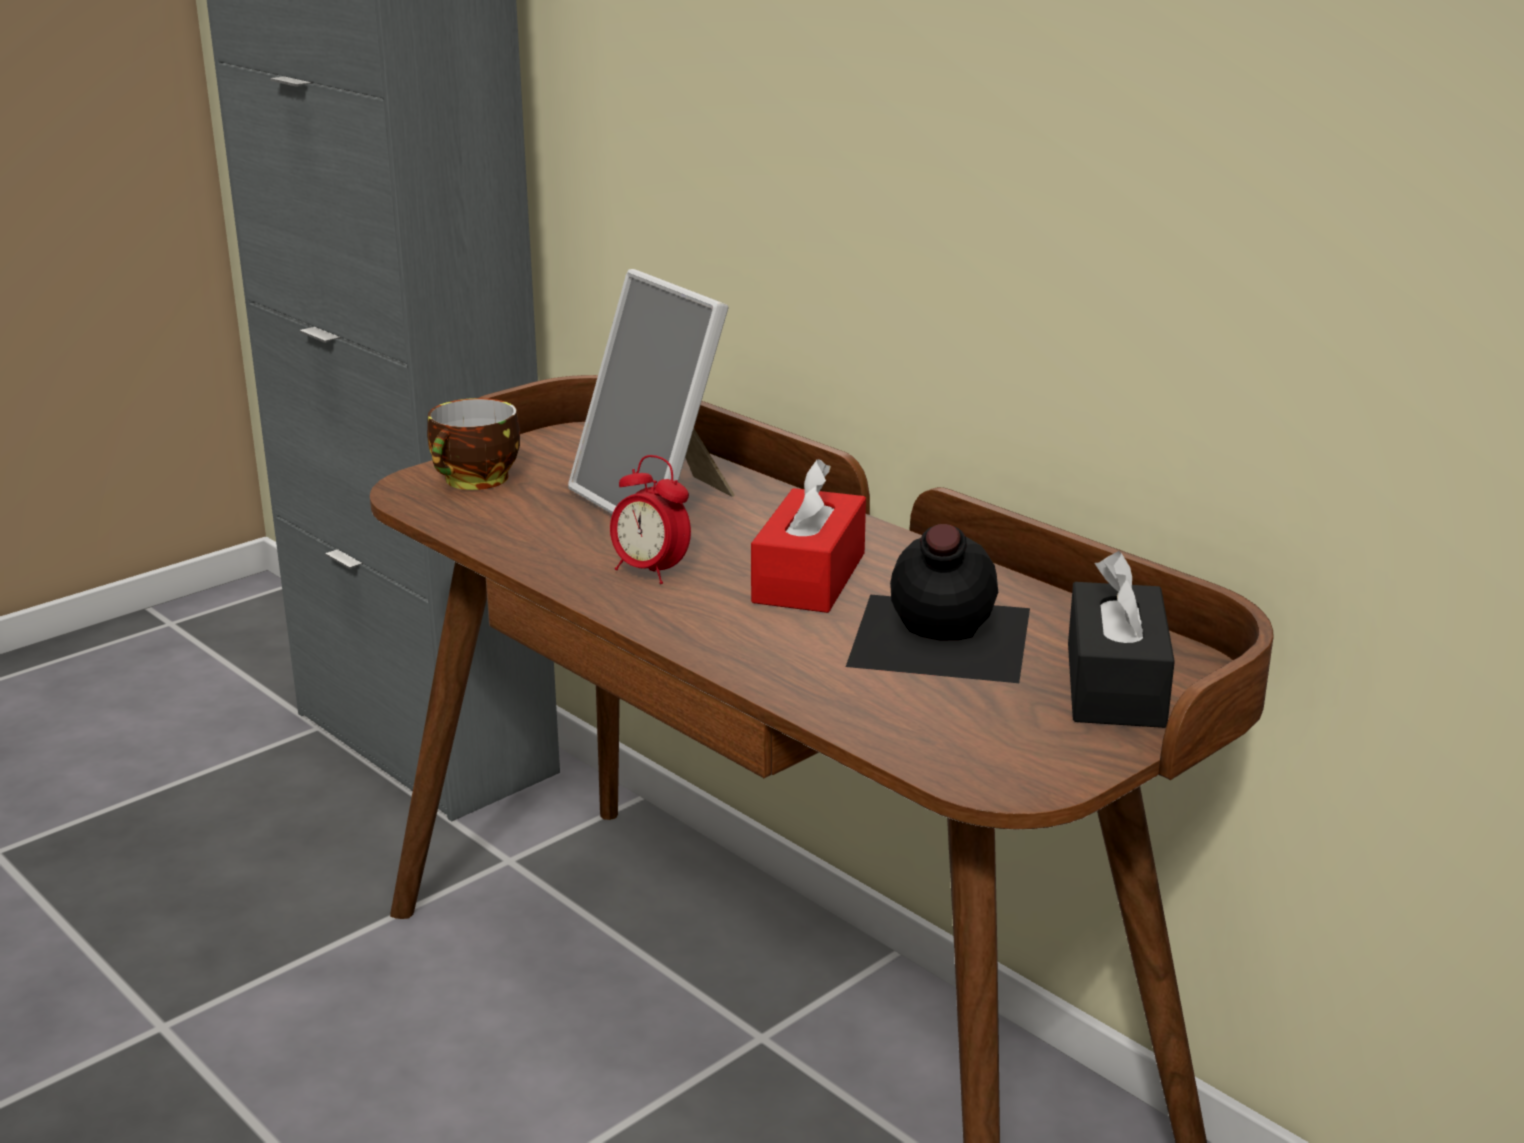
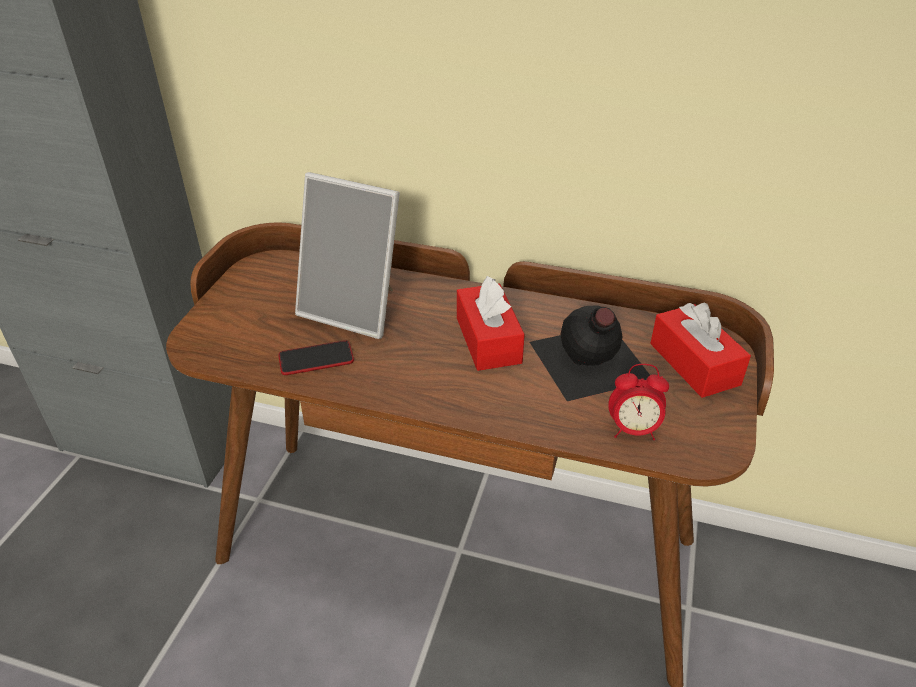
camera: 30 degrees left, 15 degrees up
(476, 481) = (230, 326): cup -> none
(545, 537) = (316, 359): none -> phone
(650, 572) = (402, 366): alarm clock -> alarm clock (633, 430)
(1115, 684) = (694, 364): black tissue box -> red tissue box

